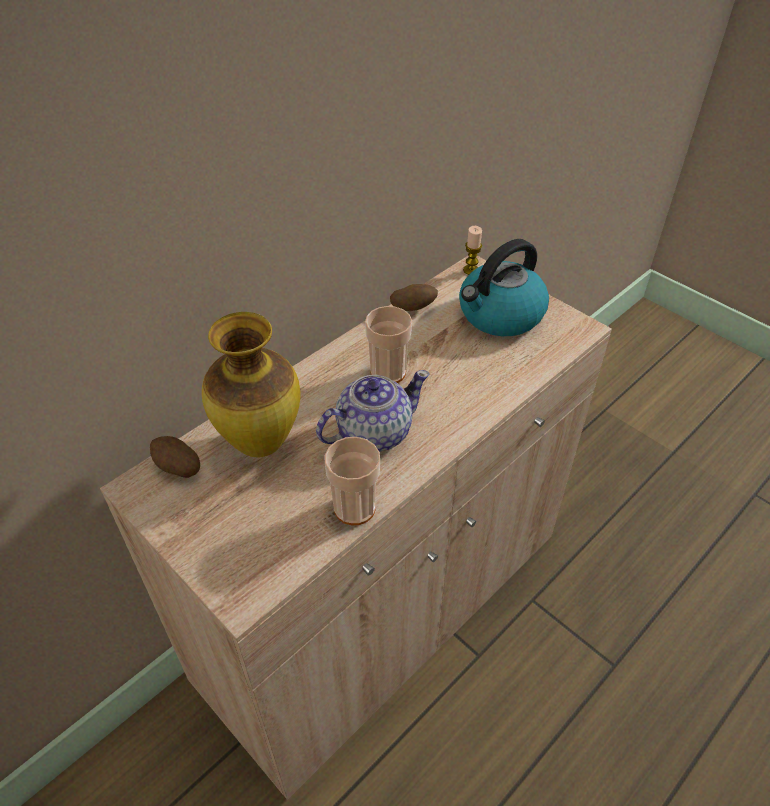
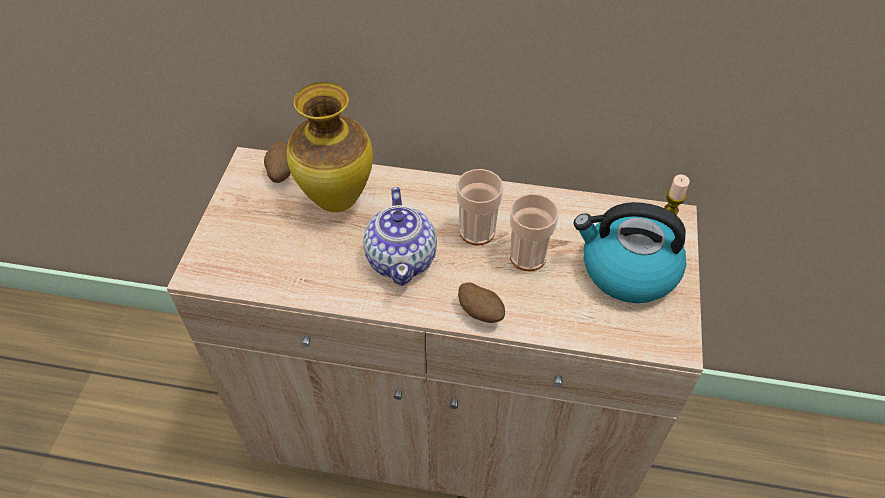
camera: 55 degrees right, 5 degrees up
(354, 508) = (318, 289): cup -> cup (528, 257)
(373, 432) = (402, 259): teapot -> teapot turned 60 degrees clockwise
(413, 308) = (571, 205): potato -> potato (480, 313)

